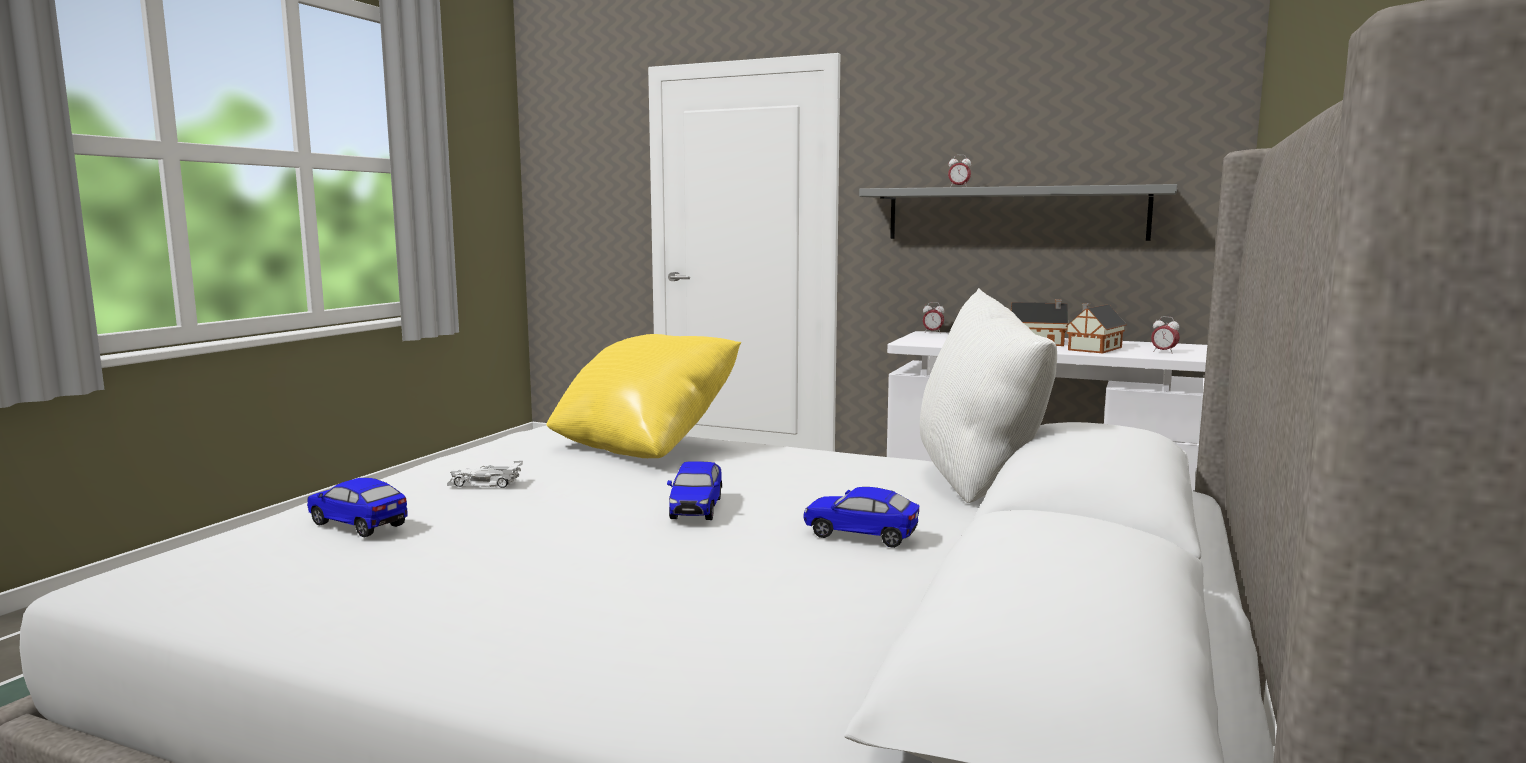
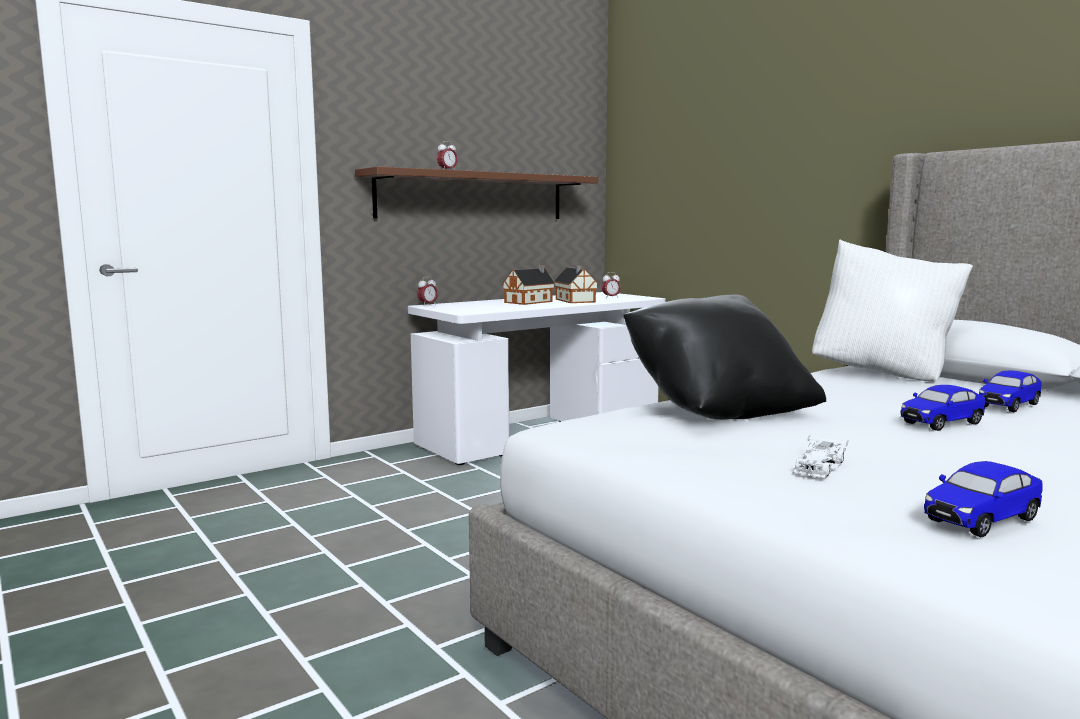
camera: 60 degrees left, 0 degrees up
(645, 446) = (717, 410): yellow pillow -> black pillow
(696, 509) = (941, 423): toy car -> toy car turned 120 degrees clockwise
(1014, 214) = (473, 196): grey shelf -> brown shelf

